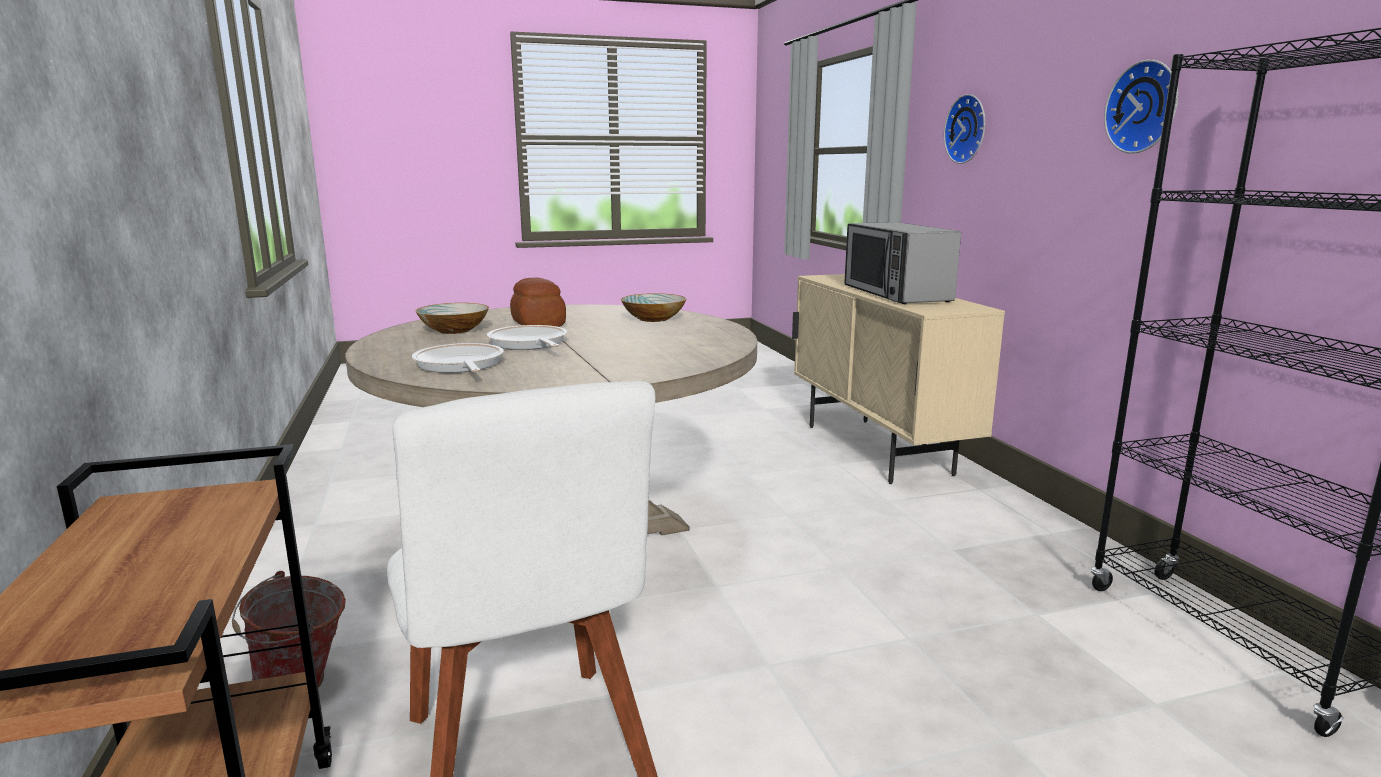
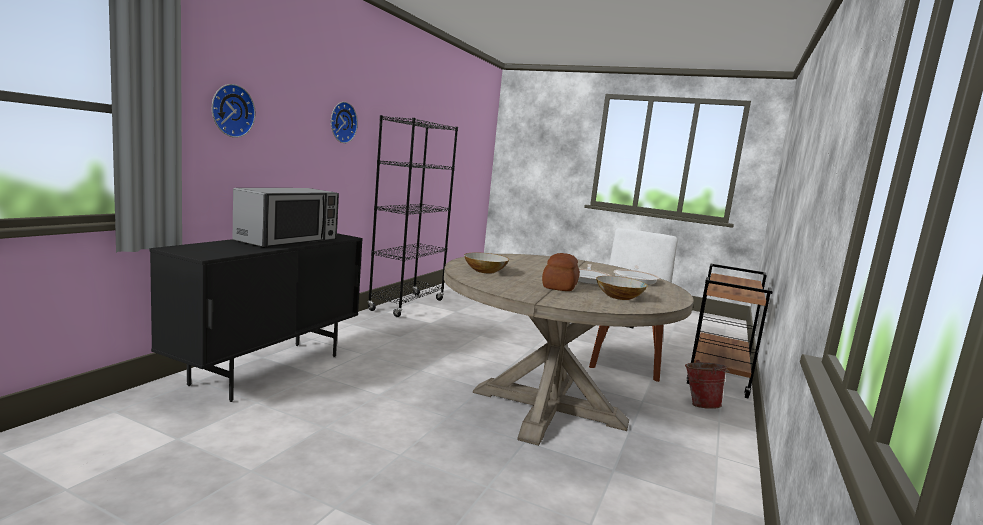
camera: 140 degrees left, 5 degrees down
(877, 449) = (268, 369): beige cabinet -> black cabinet

